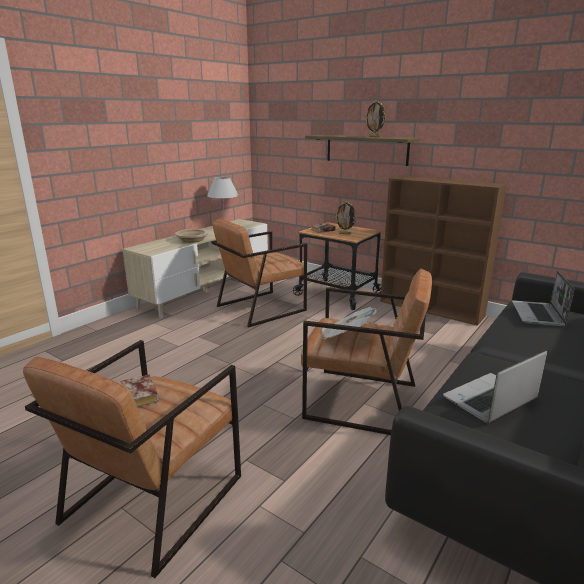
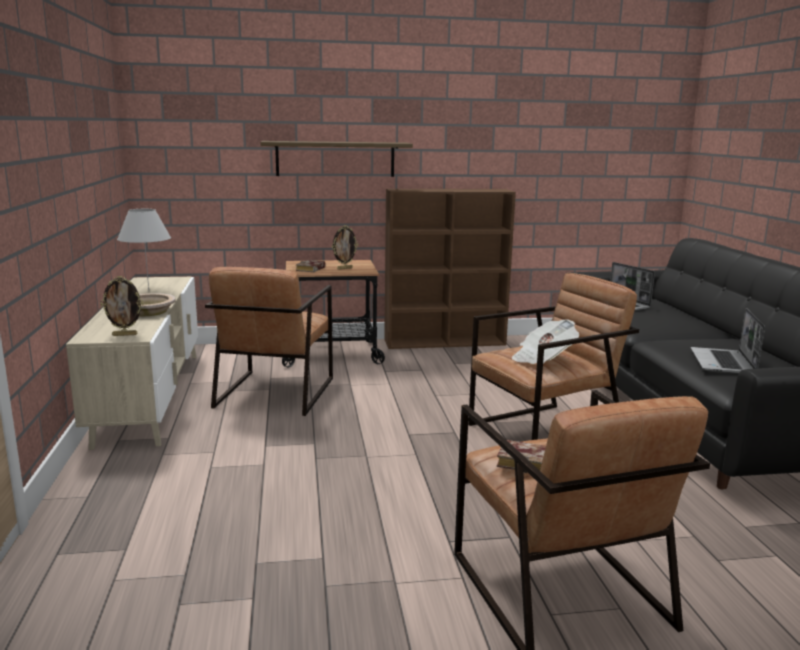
camera: 45 degrees left, 5 degrees down
(374, 136) = (356, 142): picture frame -> picture frame (125, 335)

